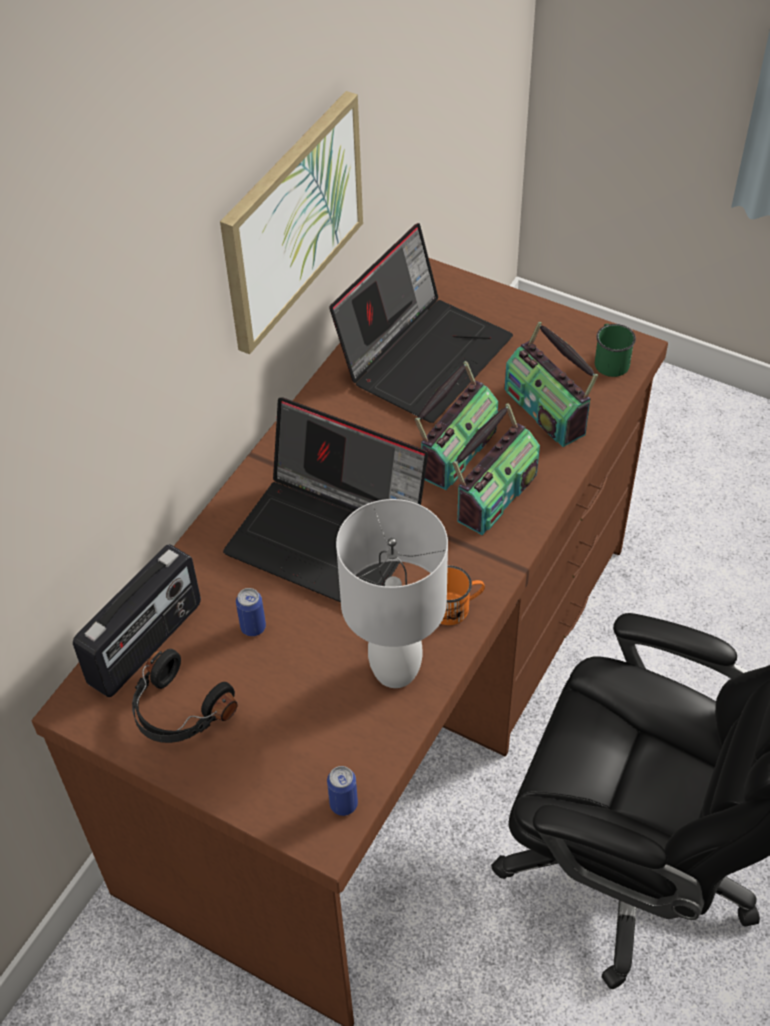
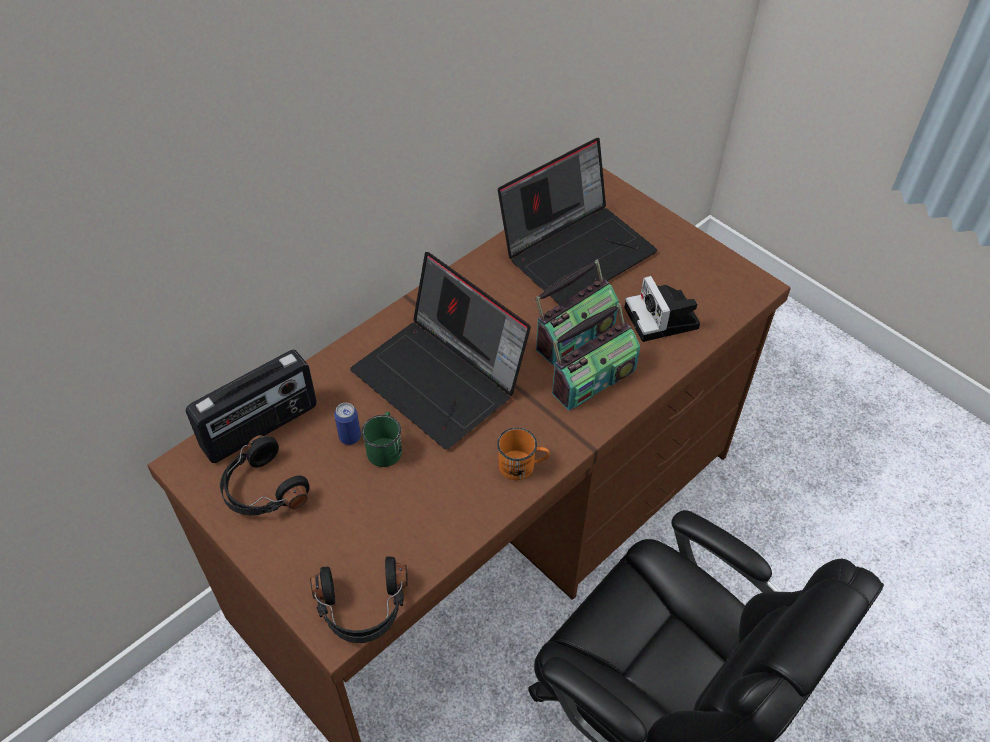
camera: 15 degrees right, 0 degrees up
(292, 220) = (476, 106): picture -> none
(343, 804) = (363, 608): can -> black headphones
(393, 670) = (450, 505): white table lamp -> none
(546, 410) = (663, 319): radio -> camera
(610, 360) = (734, 291): green mug -> green mug (385, 447)

